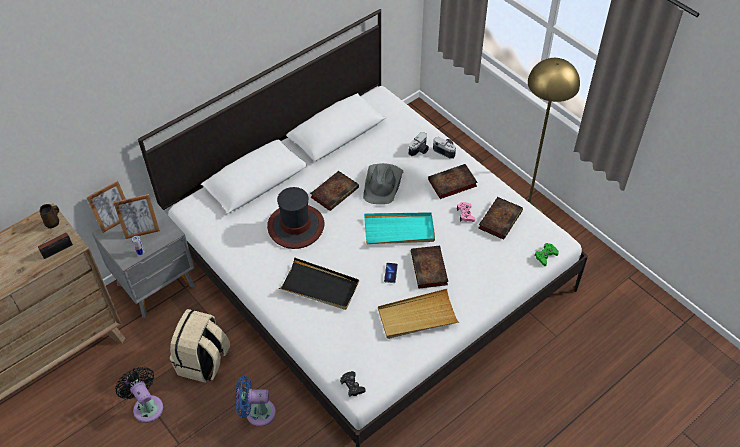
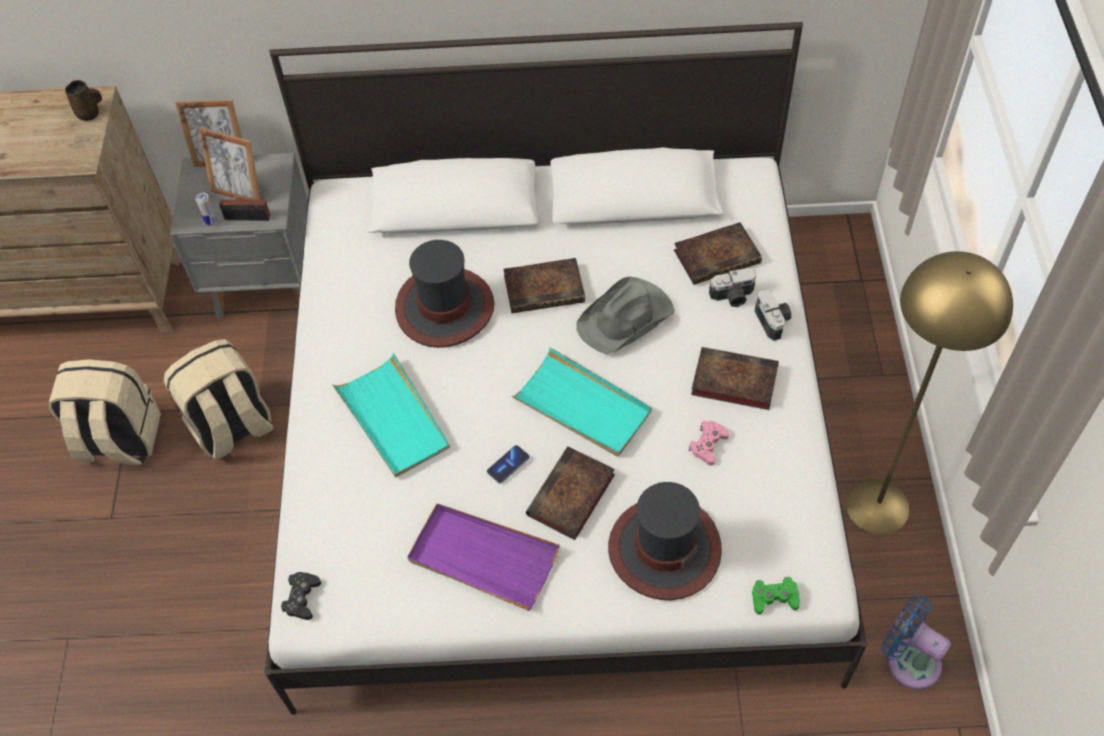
camera: 40 degrees right, 5 degrees up
(59, 249) = (62, 155): radio -> radio (250, 218)
(146, 406) = (120, 440): black fan -> beige backpack
(257, 412) = (233, 544): blue fan -> blue fan (908, 660)
(320, 286) = (393, 419): black tray -> turquoise tray
(417, 316) = (482, 558): beige tray -> purple tray
(486, 265) = (664, 548): none -> hat
(500, 219) = (757, 488): book -> book (718, 256)

